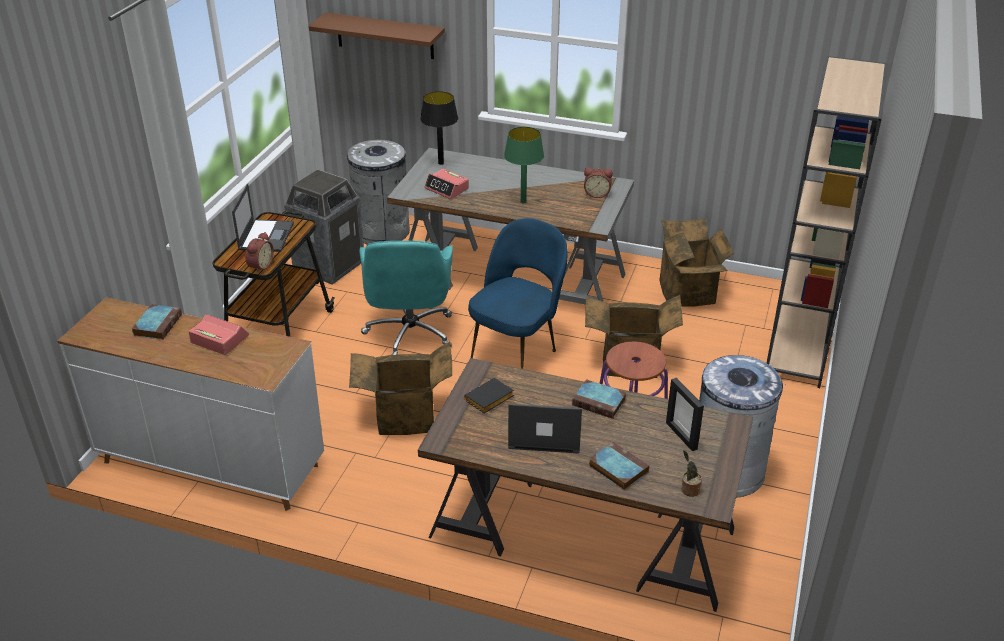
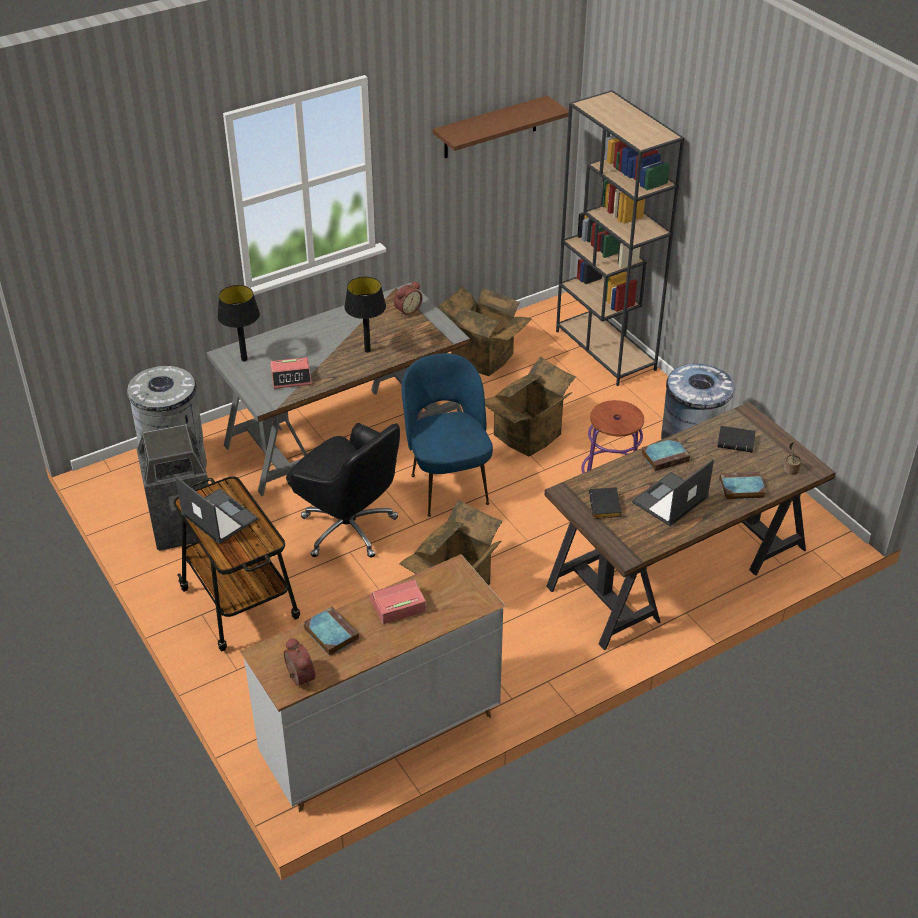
camera: 50 degrees left, 5 degrees up
(259, 266) = (264, 542): alarm clock -> alarm clock (298, 678)
(385, 36) = (122, 260): brown shelf -> brown shelf (490, 127)
(410, 333) = (347, 529): turquoise office chair -> black office chair
(523, 201) = (367, 350): green table lamp -> black table lamp
(682, 435) = (737, 442): picture frame -> black book

